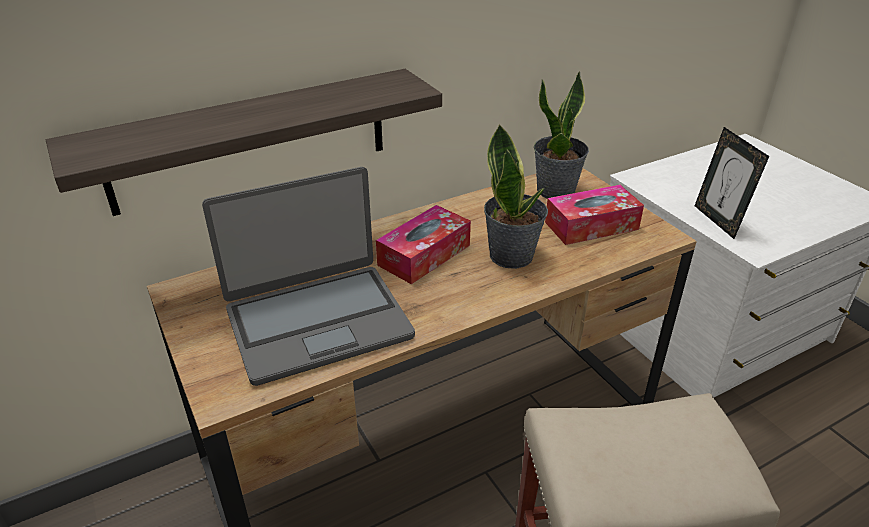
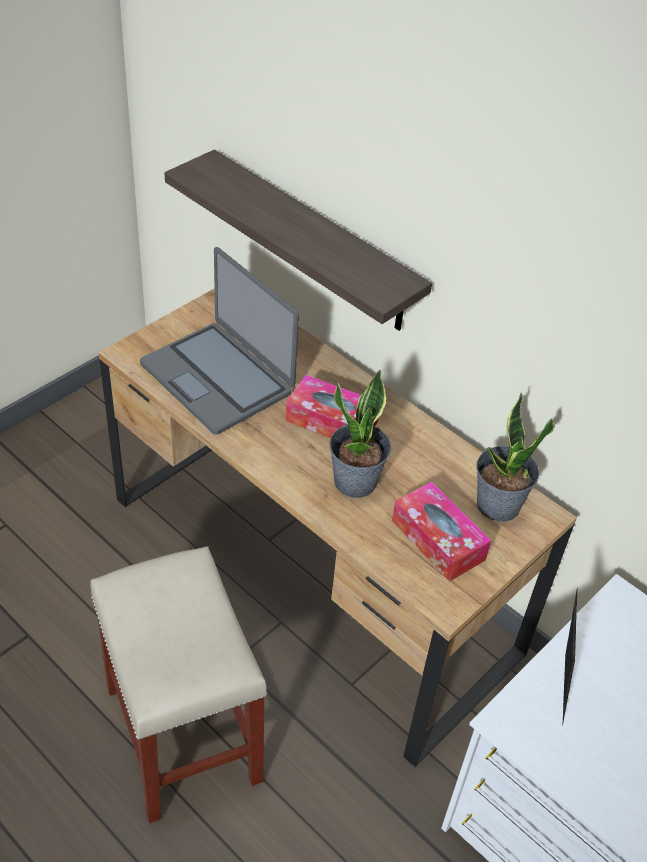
camera: 70 degrees right, 10 degrees up
(718, 221) = (557, 687): picture frame -> picture frame turned 135 degrees clockwise

